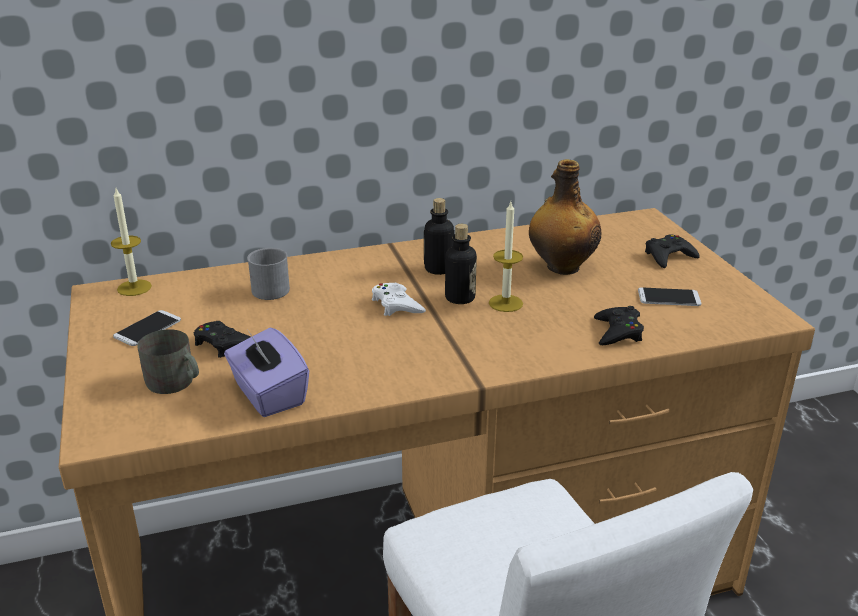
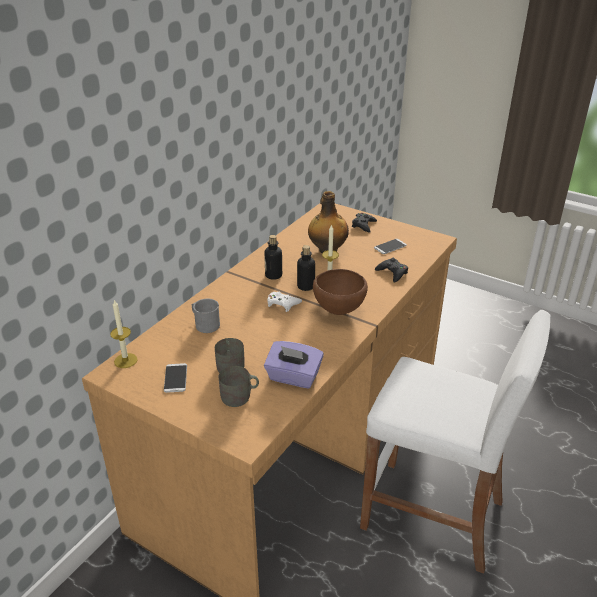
camera: 40 degrees left, 5 degrees up
(224, 344) = (231, 365): black game controller -> grey mug
(454, 346) = (338, 312): none -> brown bowl

